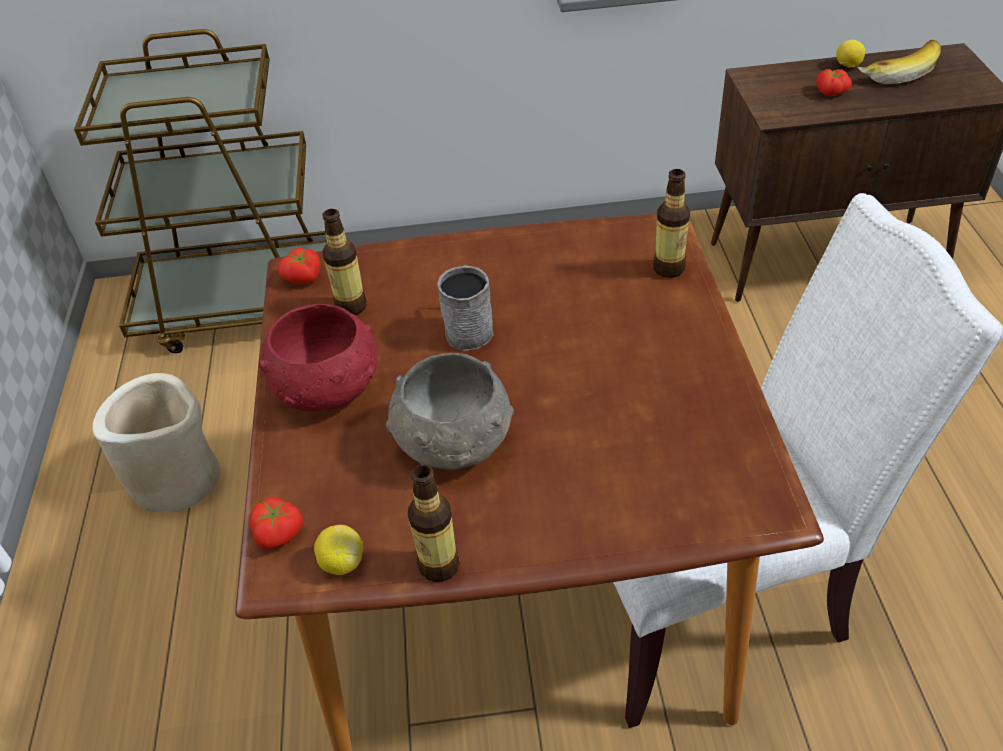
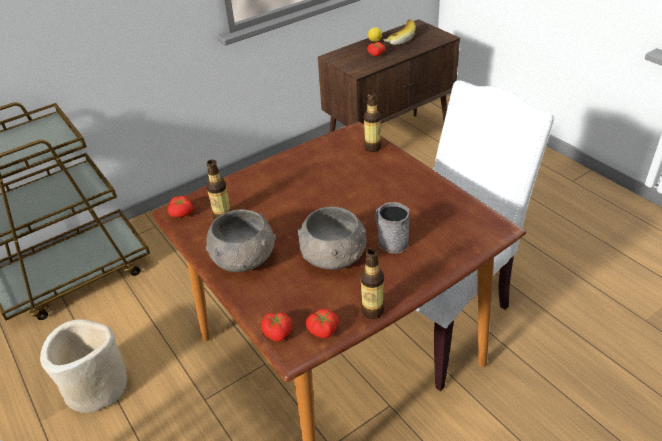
camera: 30 degrees left, 5 degrees down
(328, 389) = (245, 259): red bowl -> grey bowl
(342, 563) = (323, 331): lemon -> tomato
(467, 328) = (295, 205): grey mug -> grey mug (390, 240)

